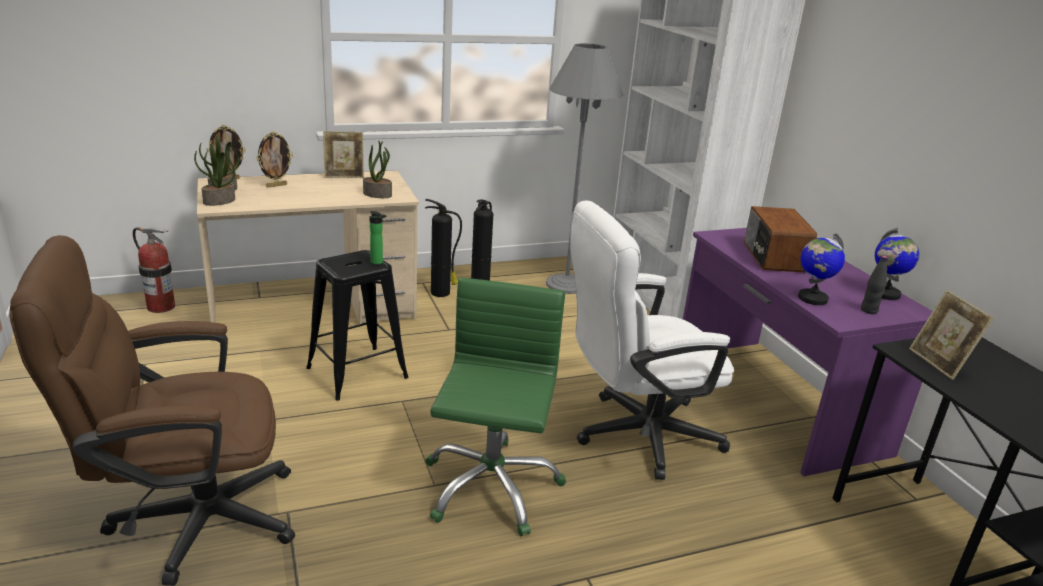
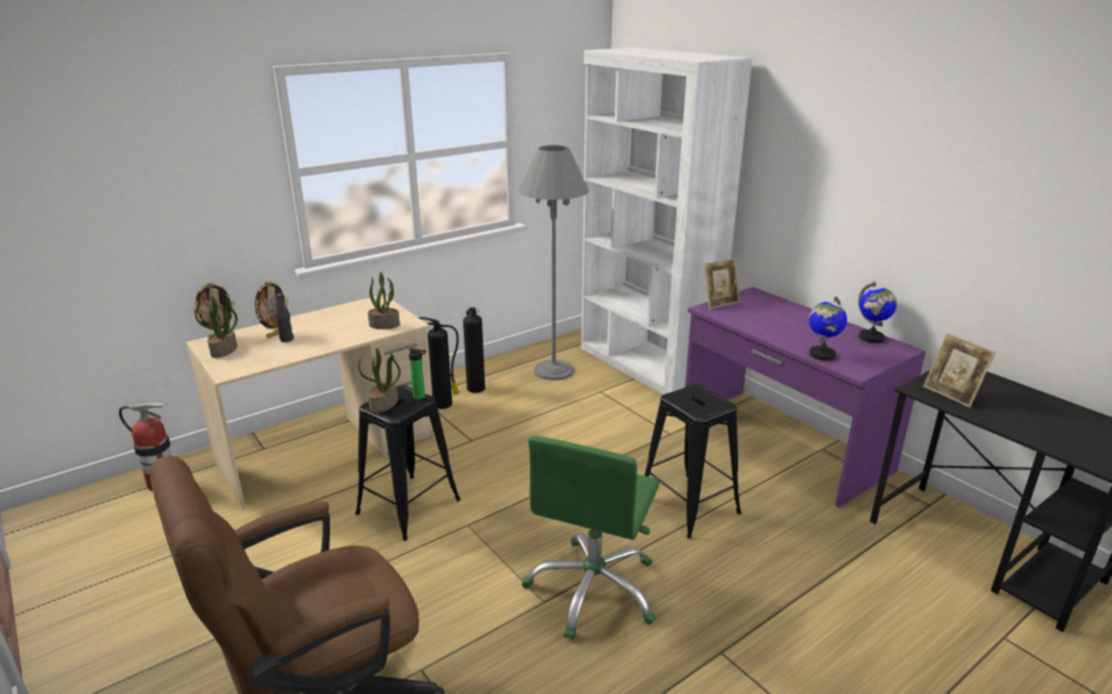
camera: 15 degrees left, 0 degrees up
(219, 201) = (229, 365): potted plant -> potted plant (384, 405)
(344, 176) = (337, 310): picture frame -> picture frame (720, 303)
(490, 486) = (594, 589): green office chair -> green office chair turned 150 degrees counterclockwise
(634, 435) = (689, 505): white office chair -> black stool
(773, 257) = (767, 321): radio -> none
(869, 310) = (869, 356): black bottle -> black bottle (286, 339)

